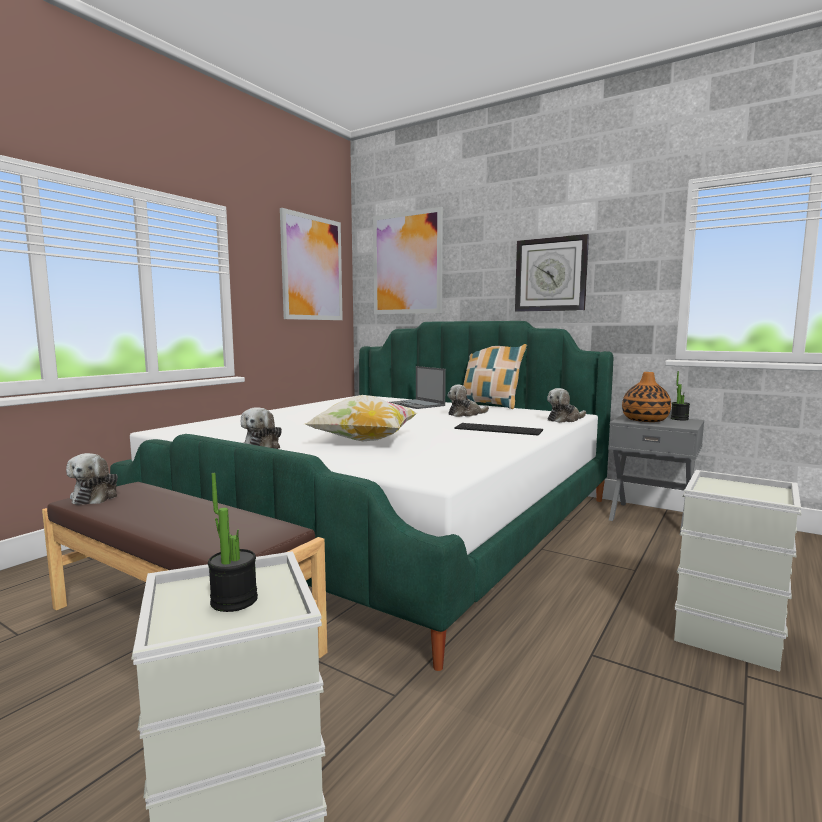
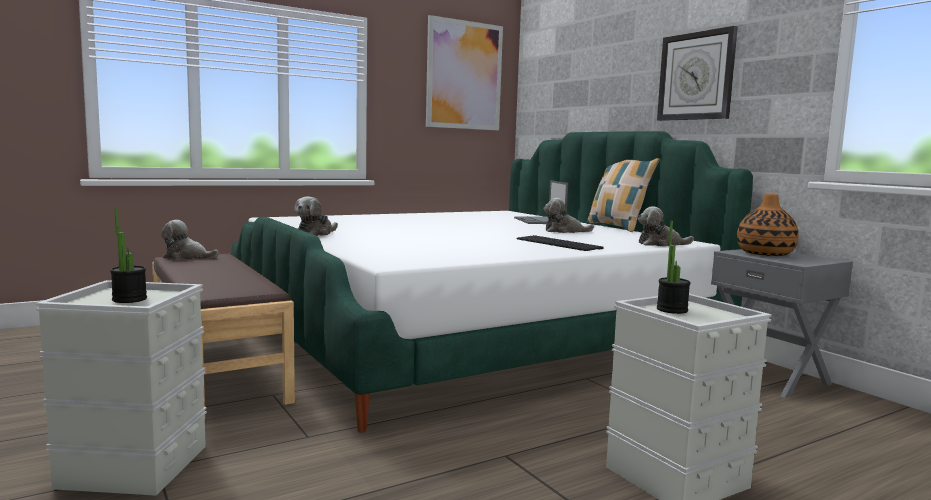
camera: 25 degrees right, 0 degrees up
(96, 496) = (187, 257): plush toy -> plush toy turned 75 degrees clockwise
(364, 441) = (407, 238): pillow -> none
(407, 263) = (563, 68): picture -> none
(679, 419) = (818, 257): potted plant -> potted plant (672, 310)

